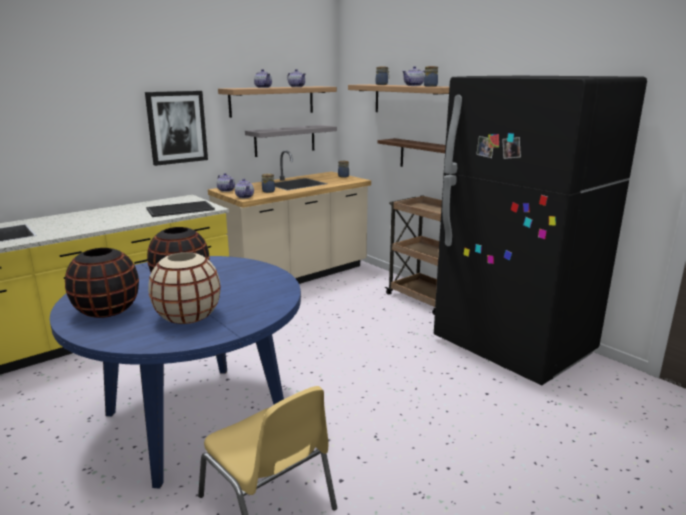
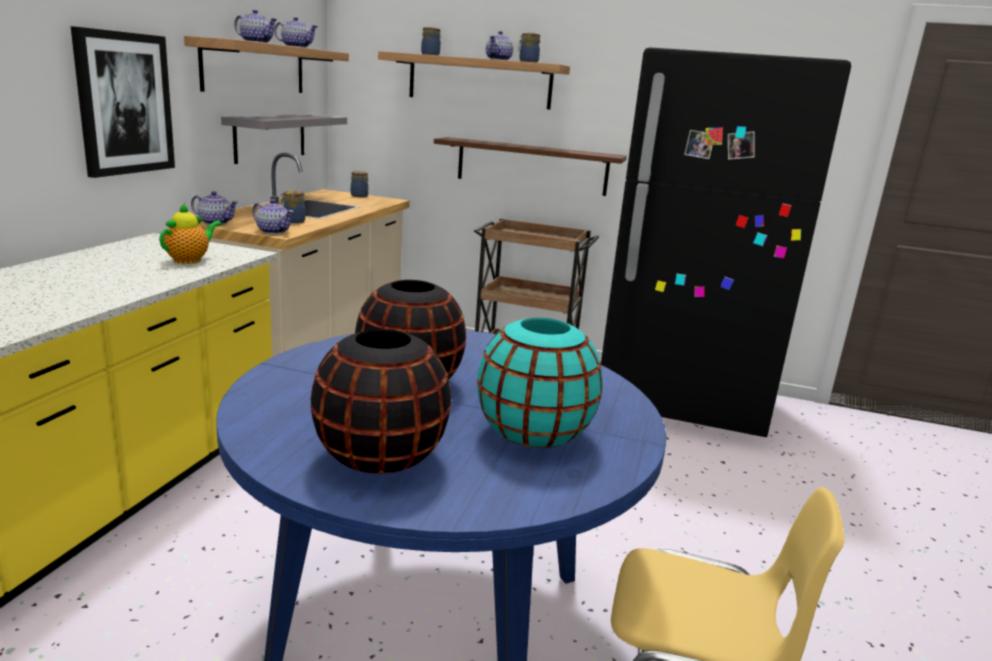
camera: 35 degrees left, 0 degrees up
(180, 210) = (190, 260): tray -> teapot
(188, 317) = (533, 434): beige vase -> turquoise vase

